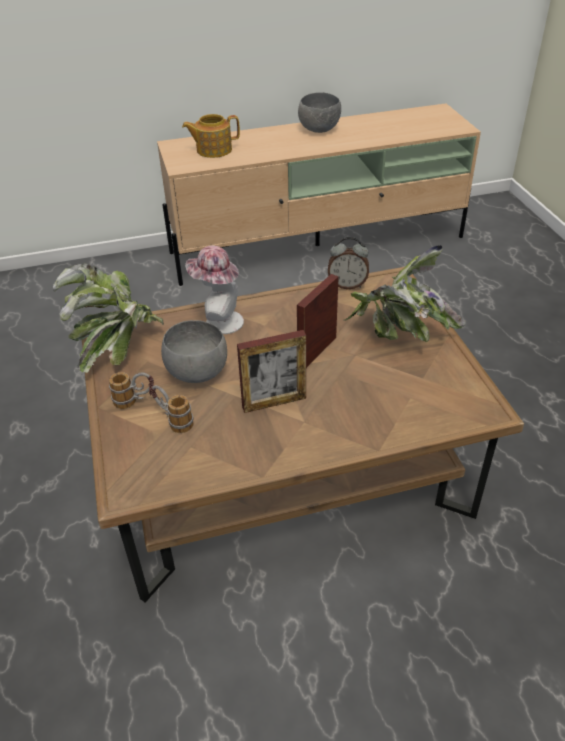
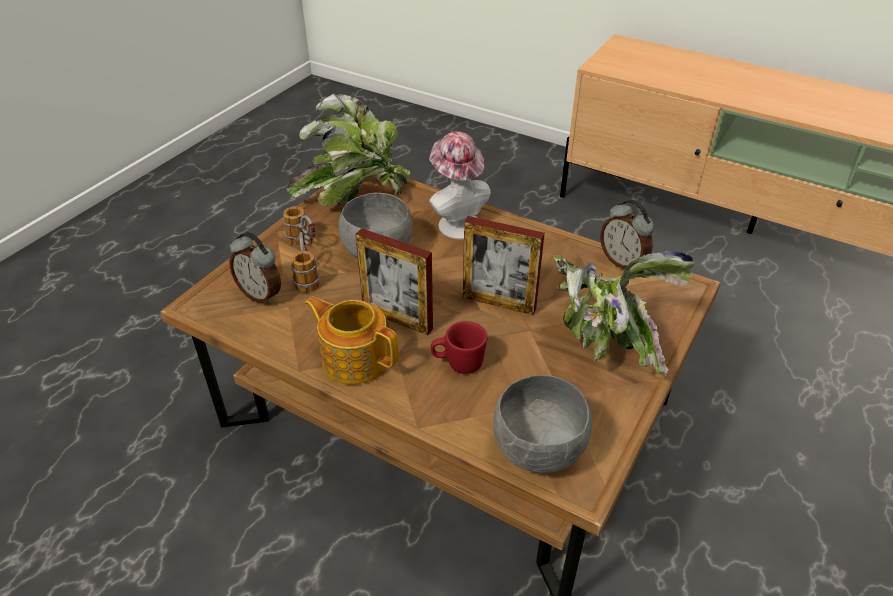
camera: 45 degrees right, 0 degrees up
(158, 454) = (261, 294): none -> alarm clock
(213, 150) = (655, 63): teapot -> teapot (355, 358)
(317, 352) = (499, 303): picture frame -> picture frame turned 150 degrees counterclockwise
(320, 130) = (807, 90): grey bowl -> grey bowl (539, 452)
(347, 401) = (458, 364): none -> red mug

